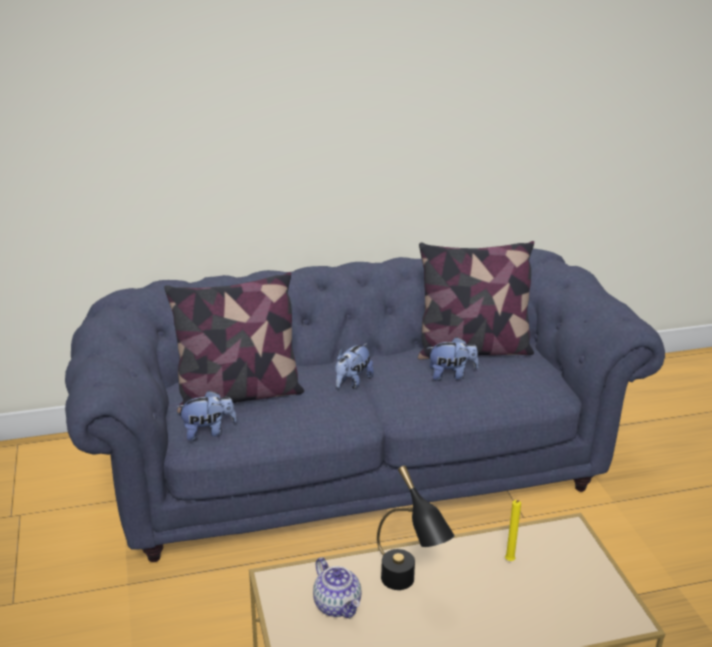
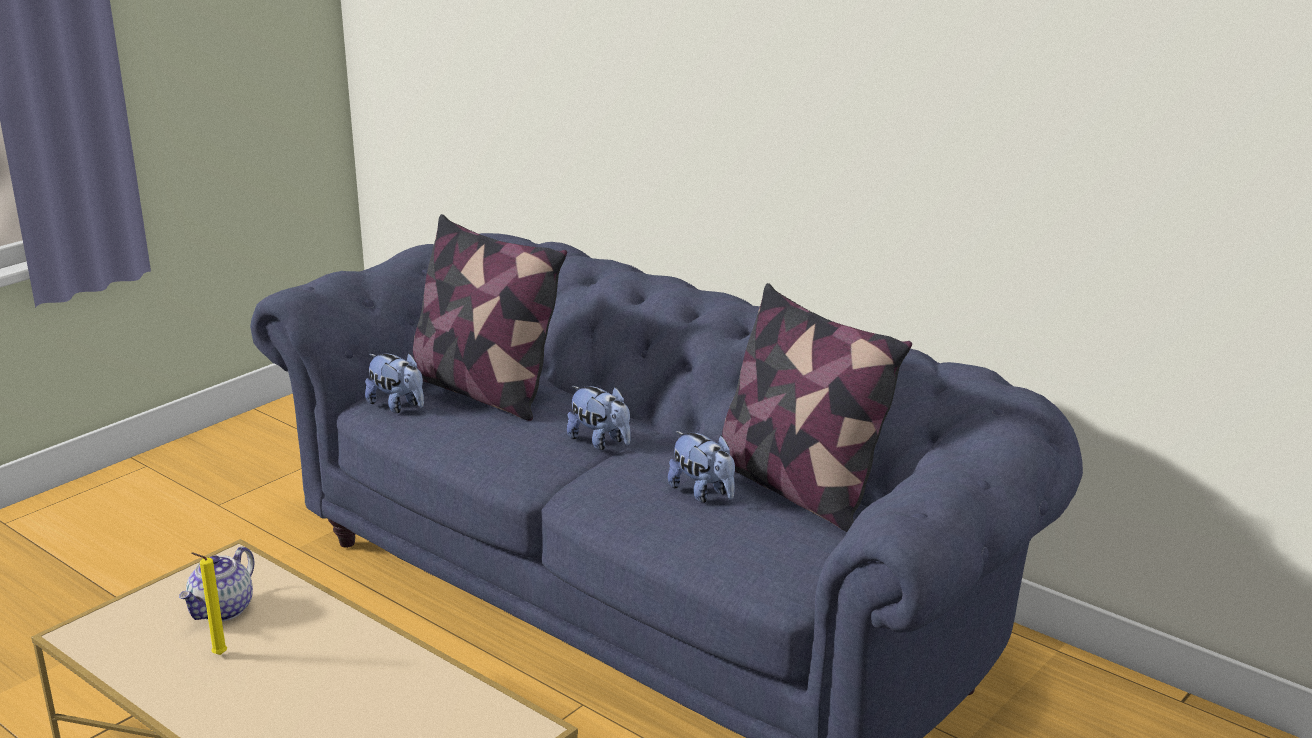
camera: 55 degrees right, 5 degrees down
(352, 382) = (600, 442): plush toy -> plush toy turned 135 degrees counterclockwise
(407, 588) = (289, 644): black table lamp -> none
(509, 562) = (406, 701): yellow candle -> yellow candle (217, 655)

